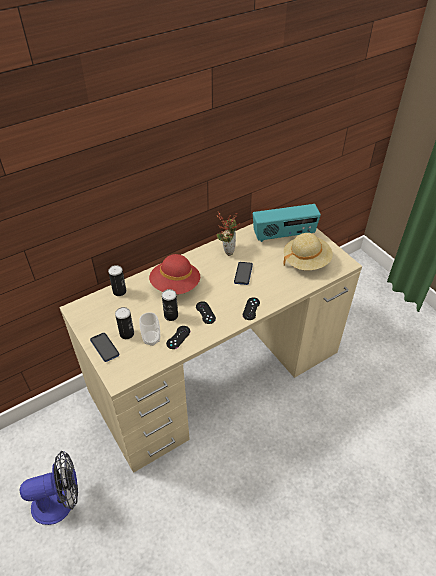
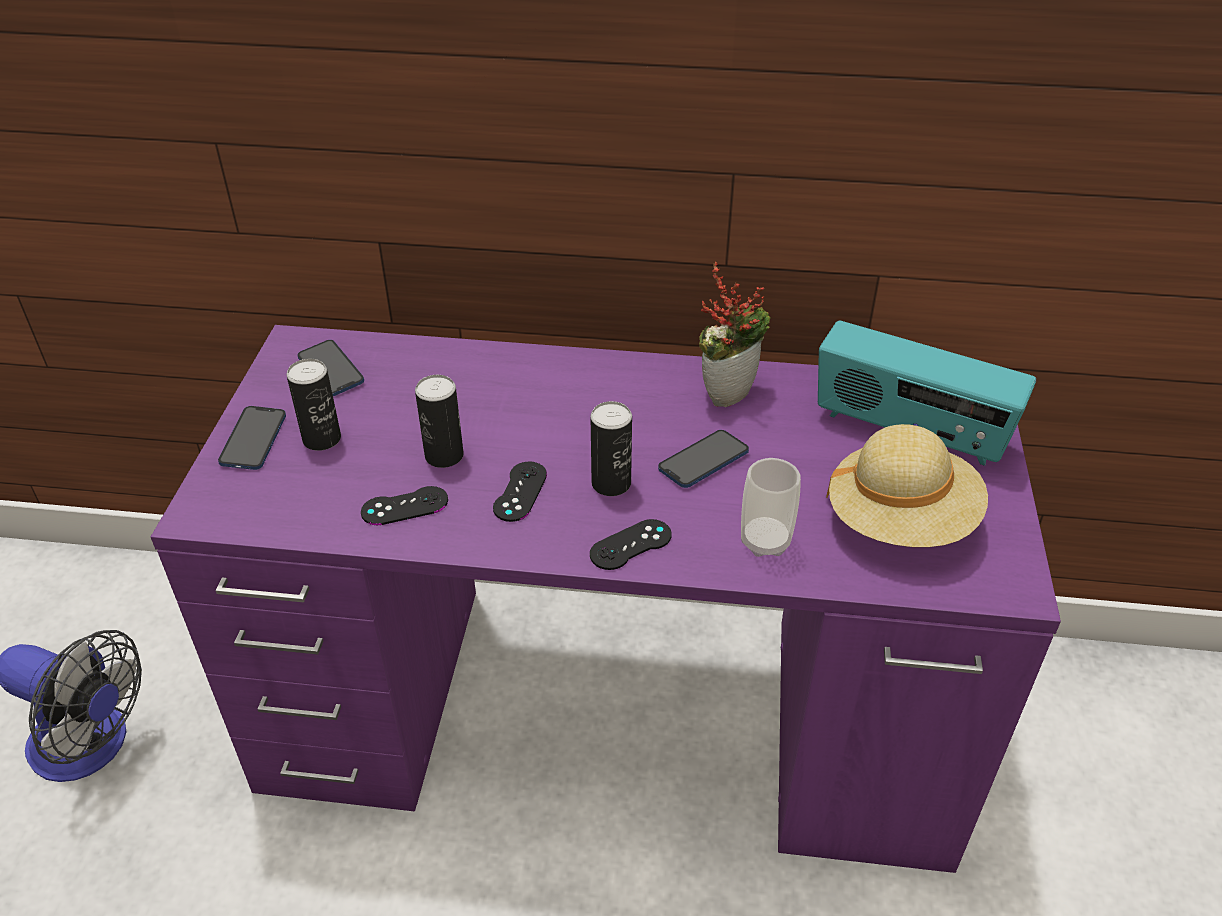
camera: 40 degrees right, 5 degrees down
(100, 311) = (331, 370): none -> phone
(119, 291) = (407, 354): can -> can (611, 483)
(151, 339) = (351, 477): cup -> cup (765, 541)
(175, 285) = (526, 403): red hat -> none
(217, 371) = (613, 713): beige desk -> purple desk

